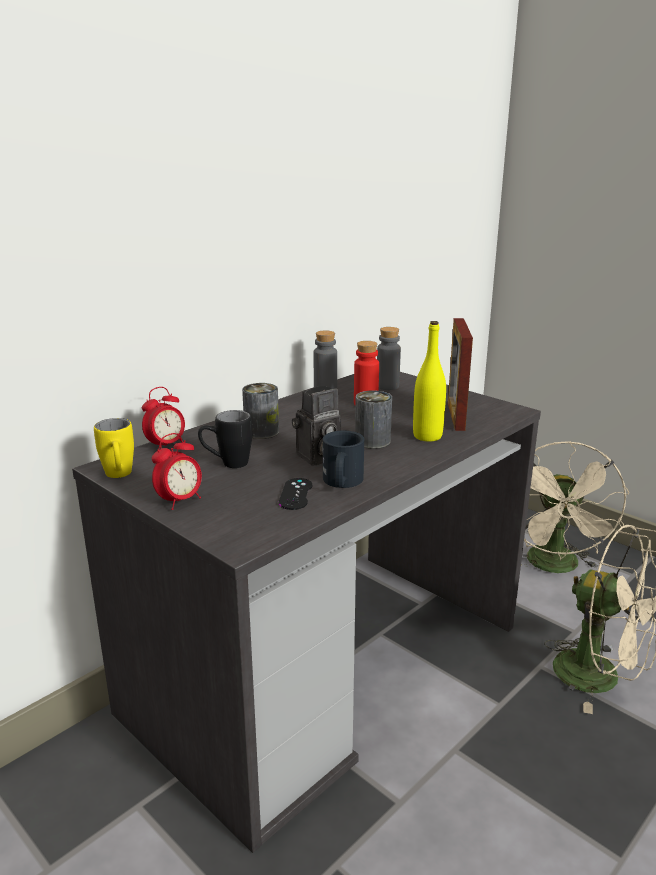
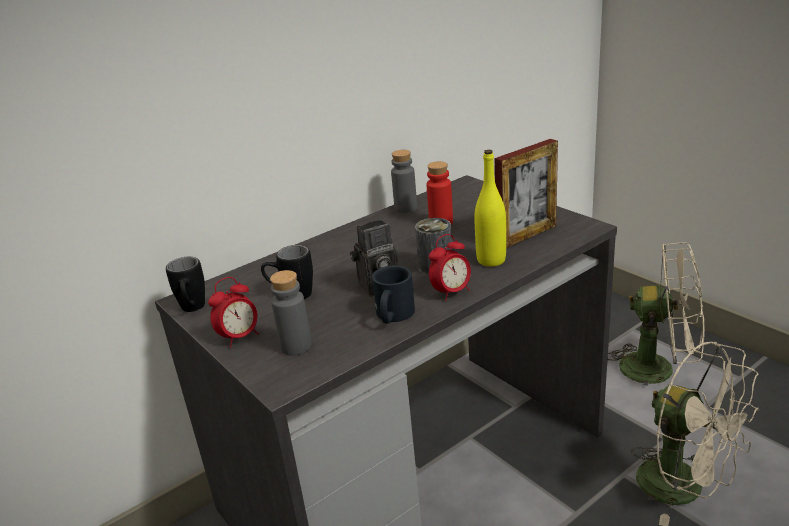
camera: 10 degrees right, 5 degrees up
(119, 476) = (193, 310): yellow mug -> black mug
(166, 446) = (242, 275): alarm clock -> alarm clock (451, 292)
(261, 432) = (333, 258): can -> none
(296, 494) = (346, 329): black game controller -> none
(387, 386) = (468, 200): grey bottle -> grey bottle (296, 346)
(456, 416) = (526, 236): picture frame -> picture frame turned 135 degrees counterclockwise
(556, 567) = (658, 368): beige fan -> beige fan turned 90 degrees counterclockwise

